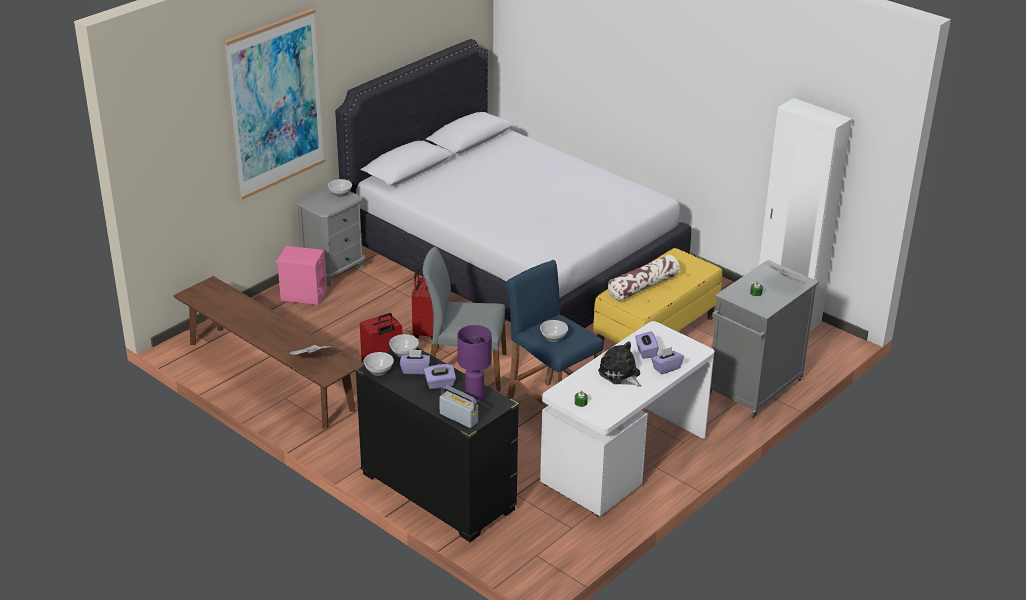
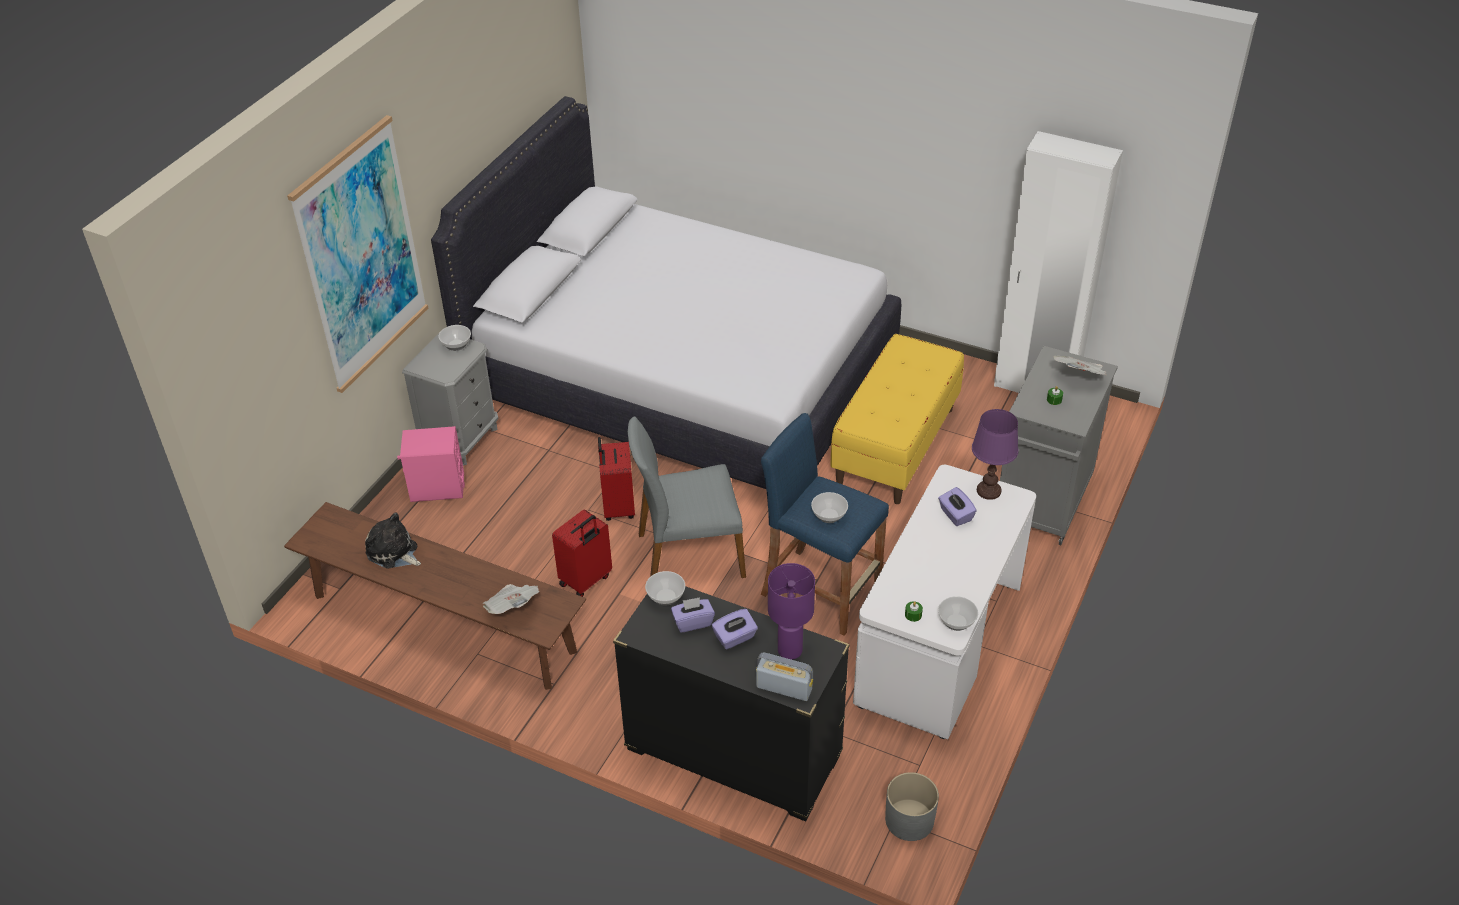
camera: 15 degrees left, 10 degrees up
(378, 371) = (645, 635): bowl -> bowl (955, 622)
(546, 558) = (909, 820): none -> grey planter
(620, 374) = (941, 558): plush toy -> plush toy (394, 552)
(643, 286) = (884, 400): pillow -> none
(666, 368) = (991, 534): purple tissue box -> none
(679, 342) = (988, 491): none -> purple table lamp

